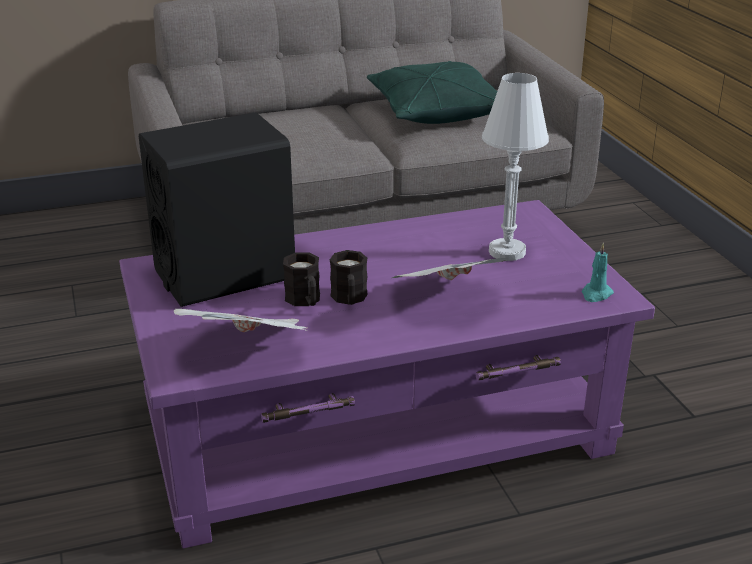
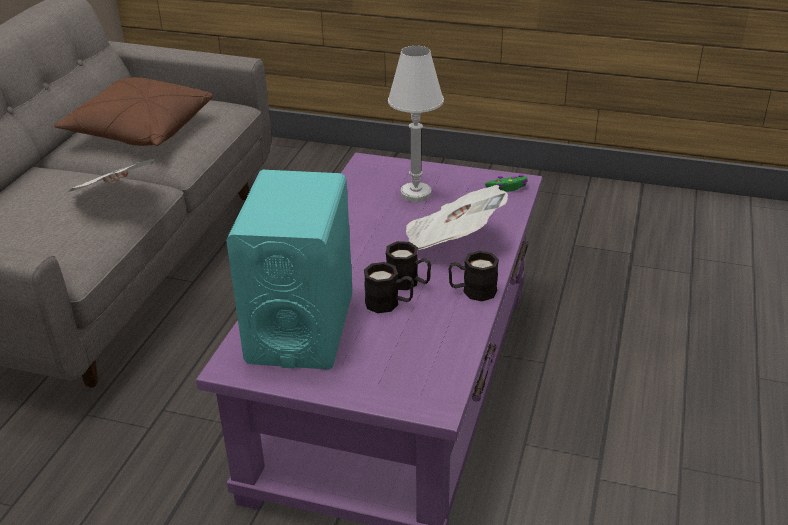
camera: 55 degrees left, 5 degrees up
(225, 275) = (300, 328): black speaker -> turquoise speaker
(250, 349) = (435, 355): newspaper -> newspaper (115, 197)
(374, 335) = (472, 291): none -> black mug
(435, 112) = (140, 131): green pillow -> brown pillow
(596, 294) = (507, 187): turquoise candle -> green game controller

